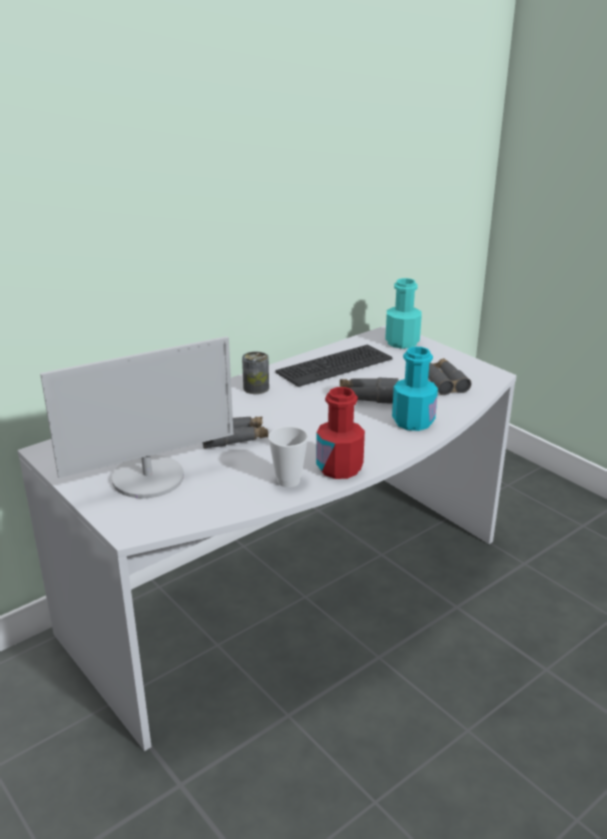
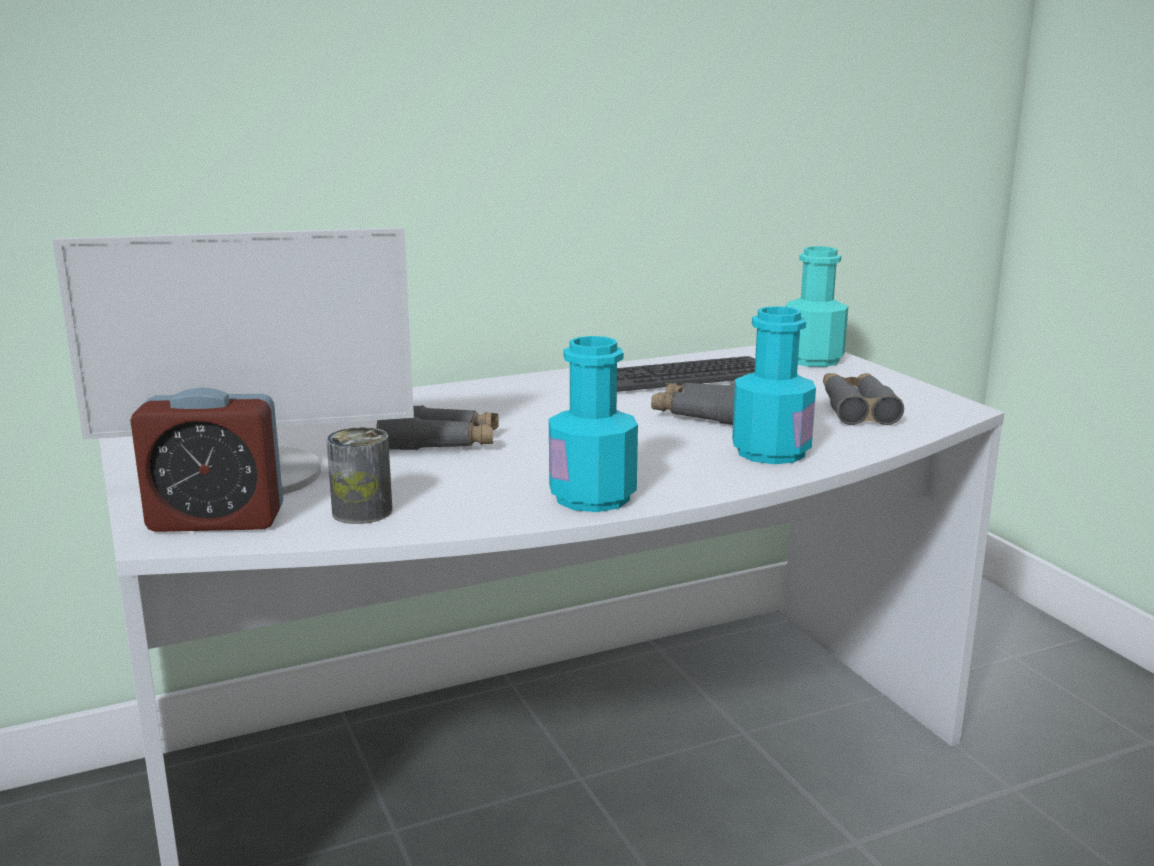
camera: 15 degrees right, 10 degrees down
(150, 514) = (216, 520): none -> alarm clock
(256, 388) = (526, 391): can -> can (362, 511)
(288, 481) = (487, 504): cup -> none
(339, 468) = (592, 497): red bottle -> turquoise bottle

